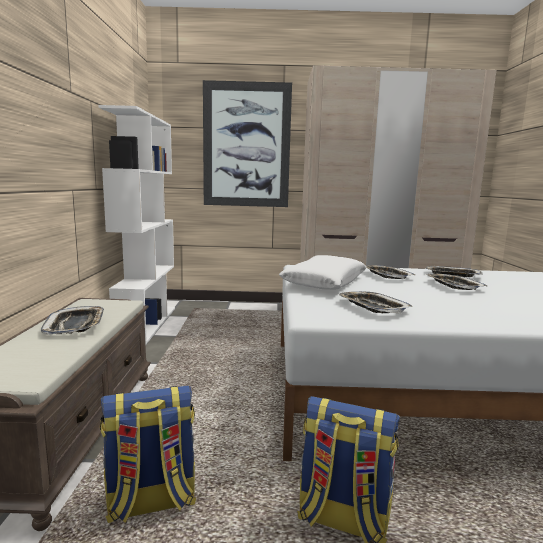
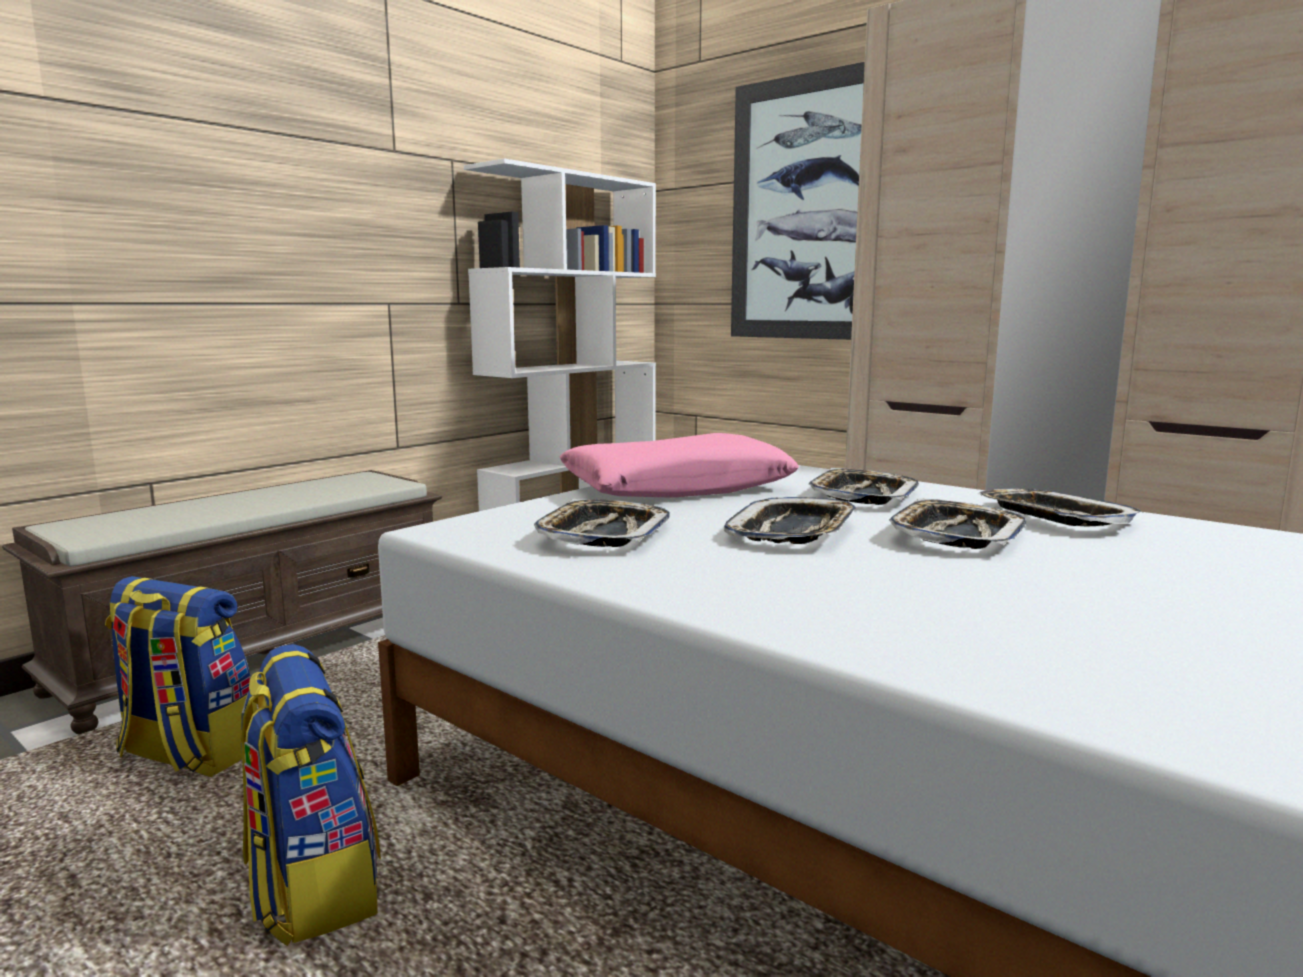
camera: 40 degrees right, 0 degrees up
(75, 325) = (273, 498): tray -> tray (793, 532)
(324, 282) = (676, 488): white pillow -> pink pillow

